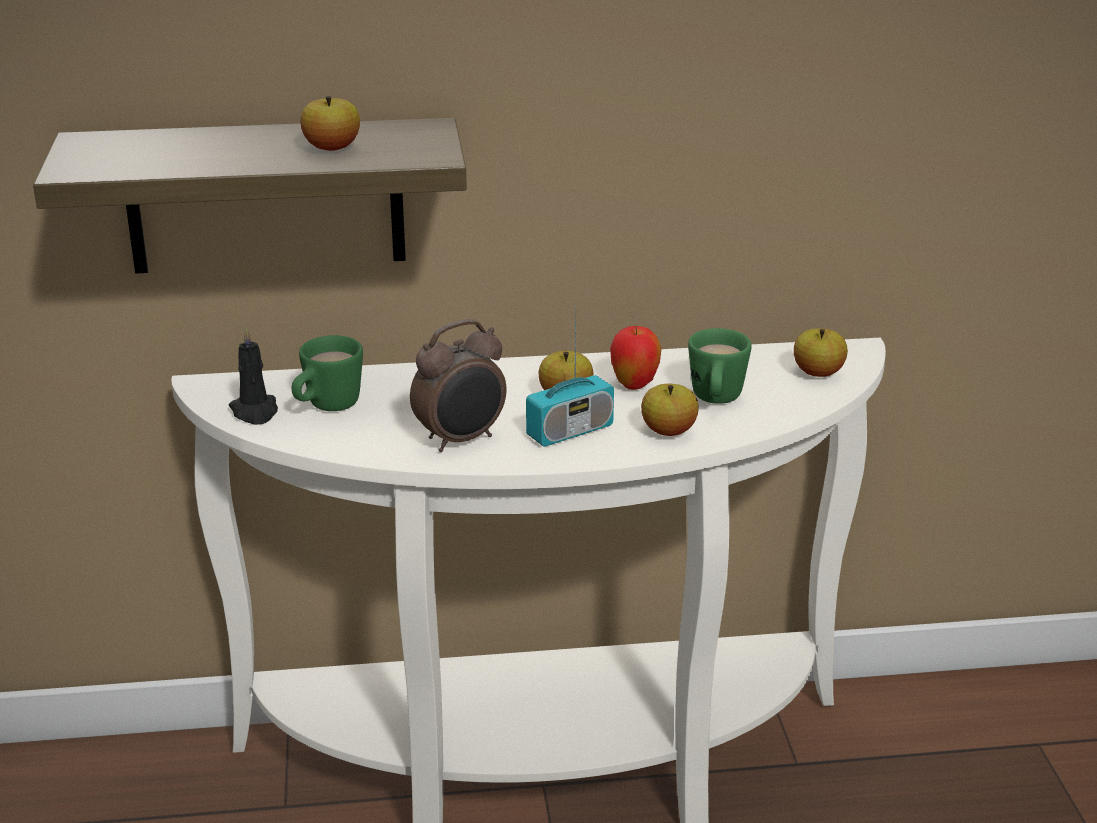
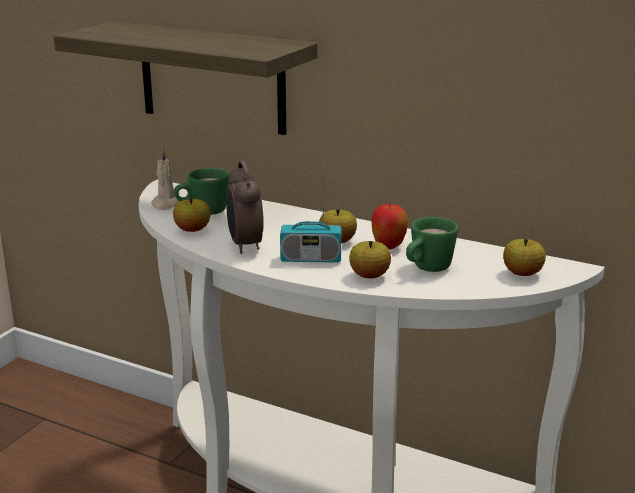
camera: 35 degrees right, 5 degrees down
(255, 412) = (166, 204): black candle -> beige candle
(332, 148) = (217, 43): apple -> apple (192, 230)
(461, 440) = (244, 245): alarm clock -> alarm clock turned 75 degrees clockwise

